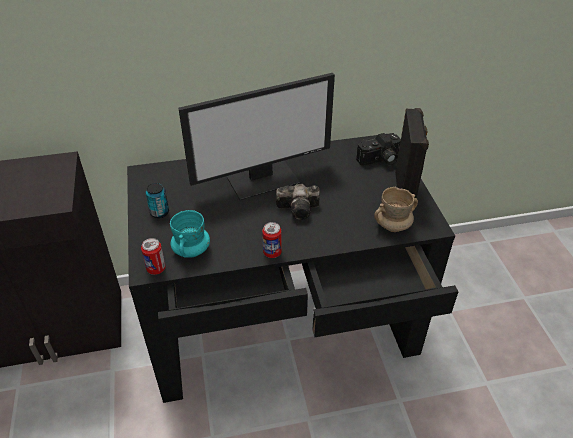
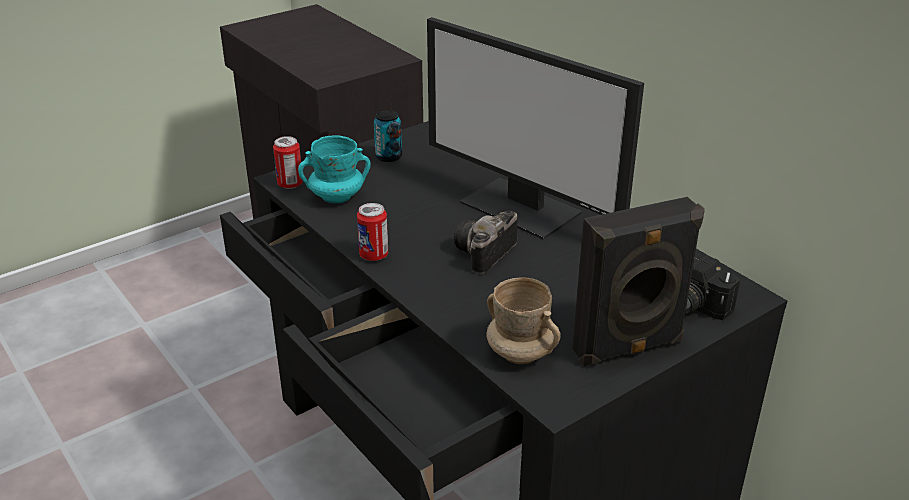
camera: 65 degrees right, 10 degrees down
(300, 209) = (484, 255): camera -> camera turned 60 degrees clockwise

